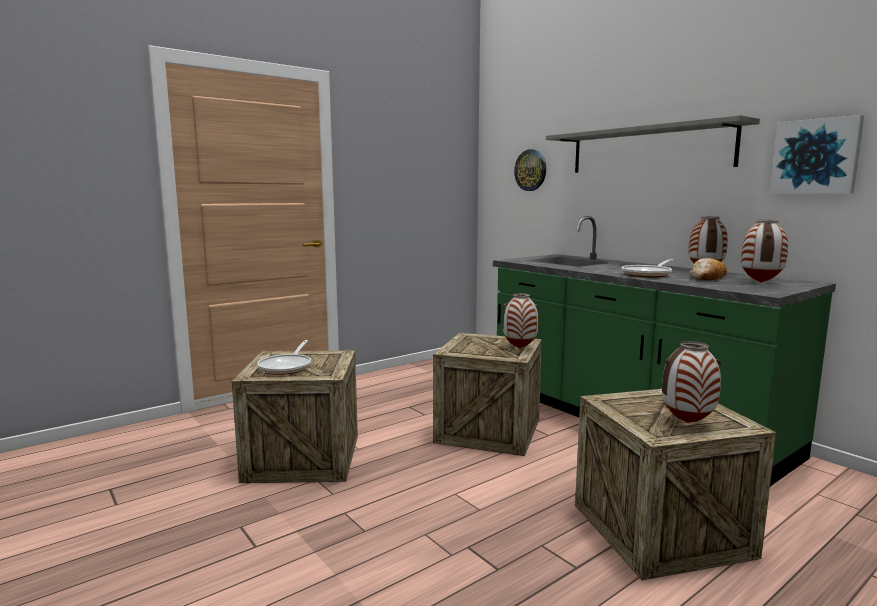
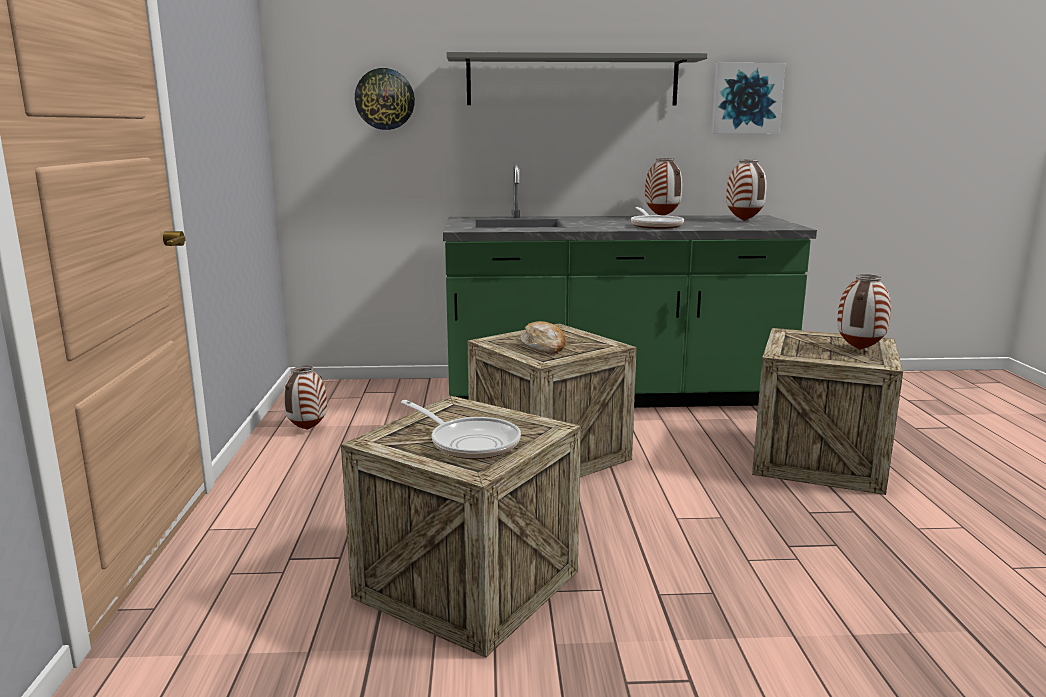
camera: 55 degrees left, 5 degrees up
(520, 348) = (580, 336): vase -> vase (307, 429)
(707, 278) = (699, 222): bread -> bread (544, 347)

